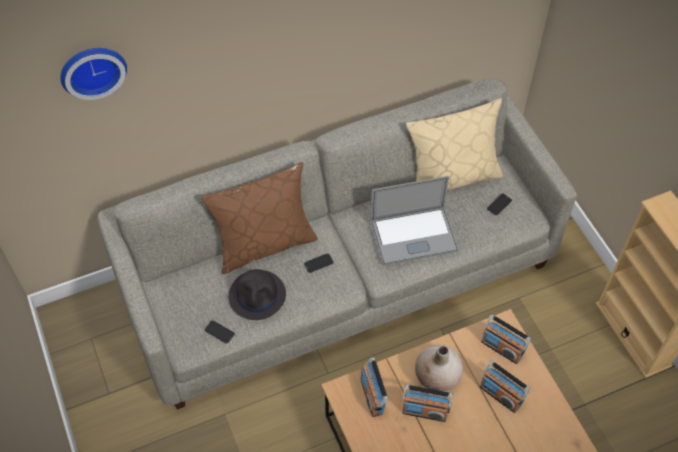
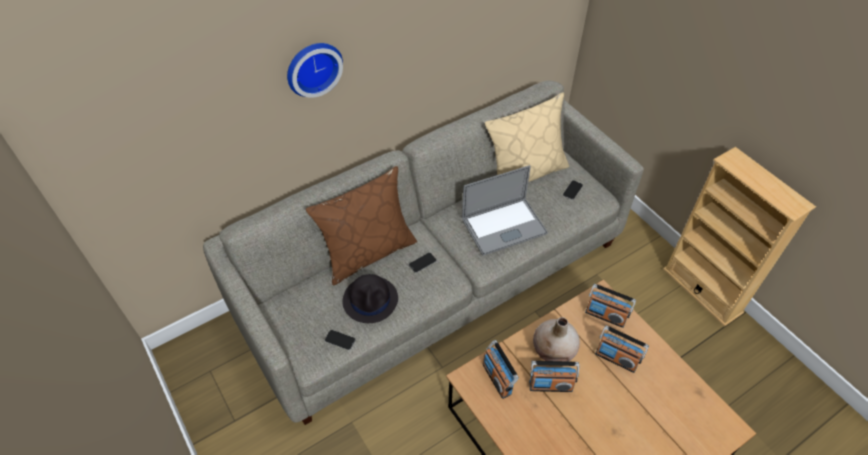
camera: 10 degrees left, 5 degrees down
(92, 69) = (182, 83): wall clock -> wall clock (313, 67)

